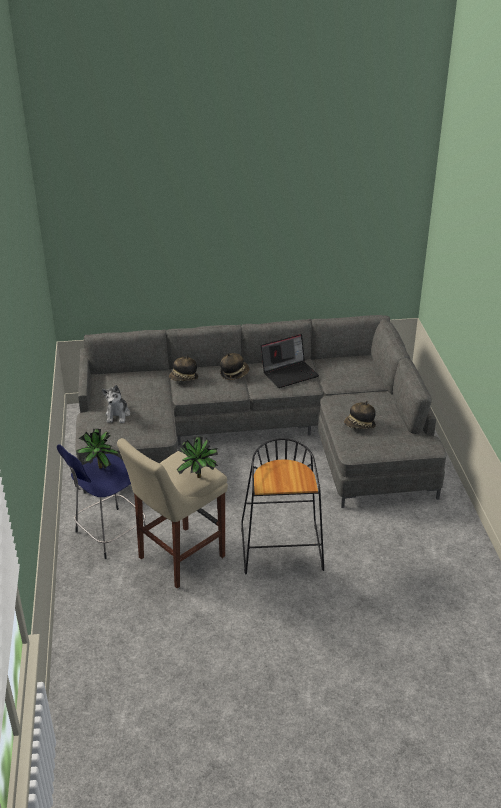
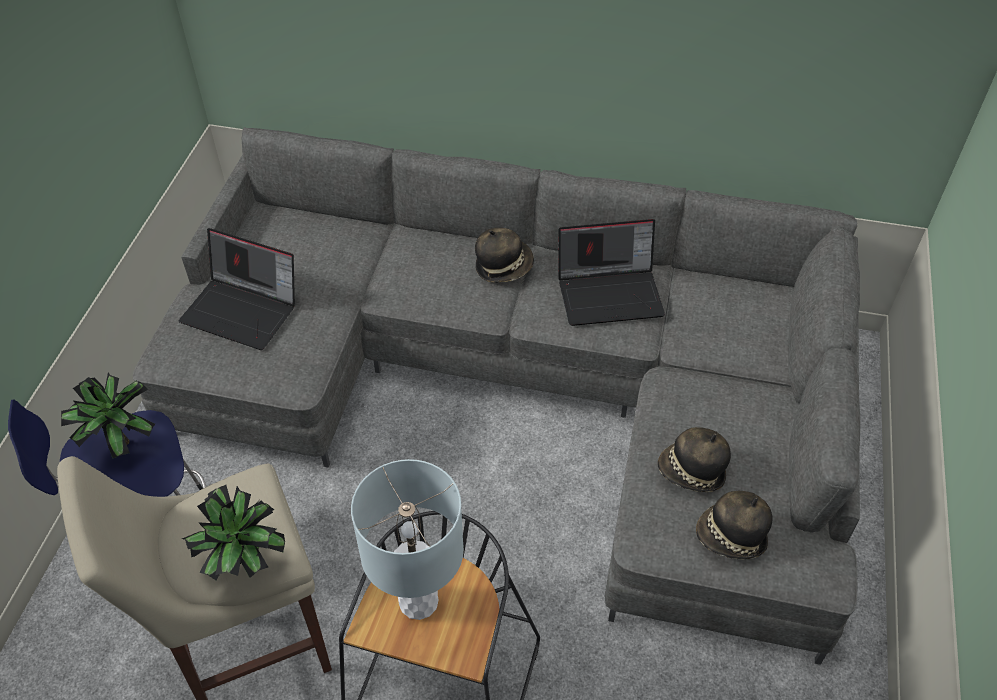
camera: 20 degrees right, 15 degrees up
(118, 415) = (243, 310): plush toy -> laptop
(183, 379) = (404, 255): hat -> hat (731, 537)
(277, 475) = (418, 602): none -> grey table lamp

